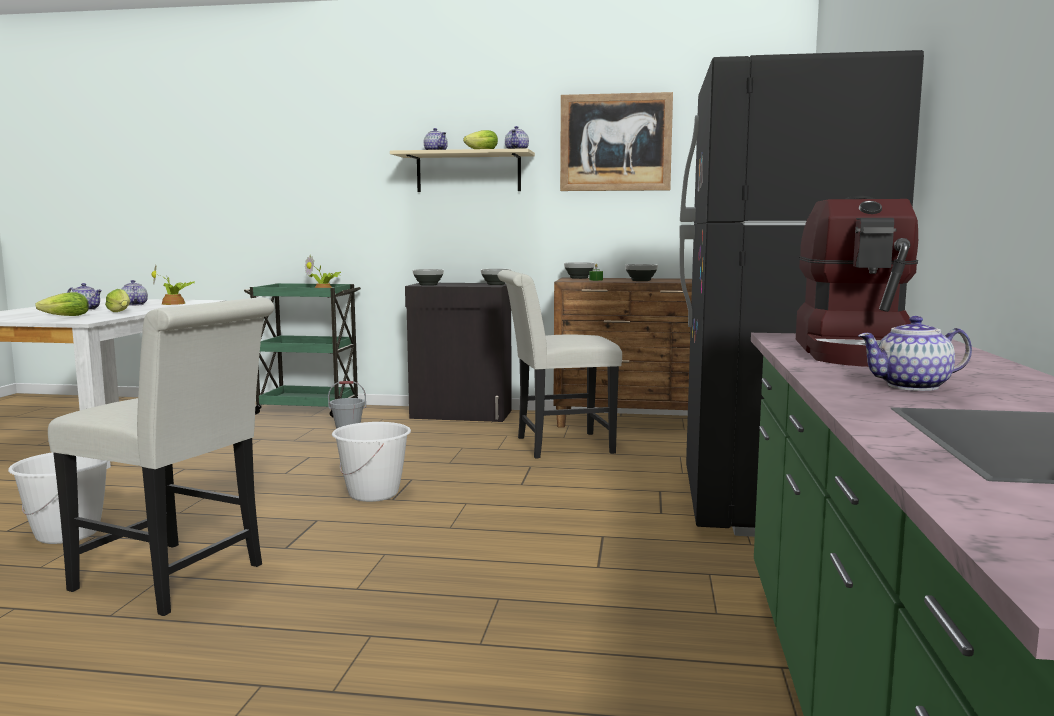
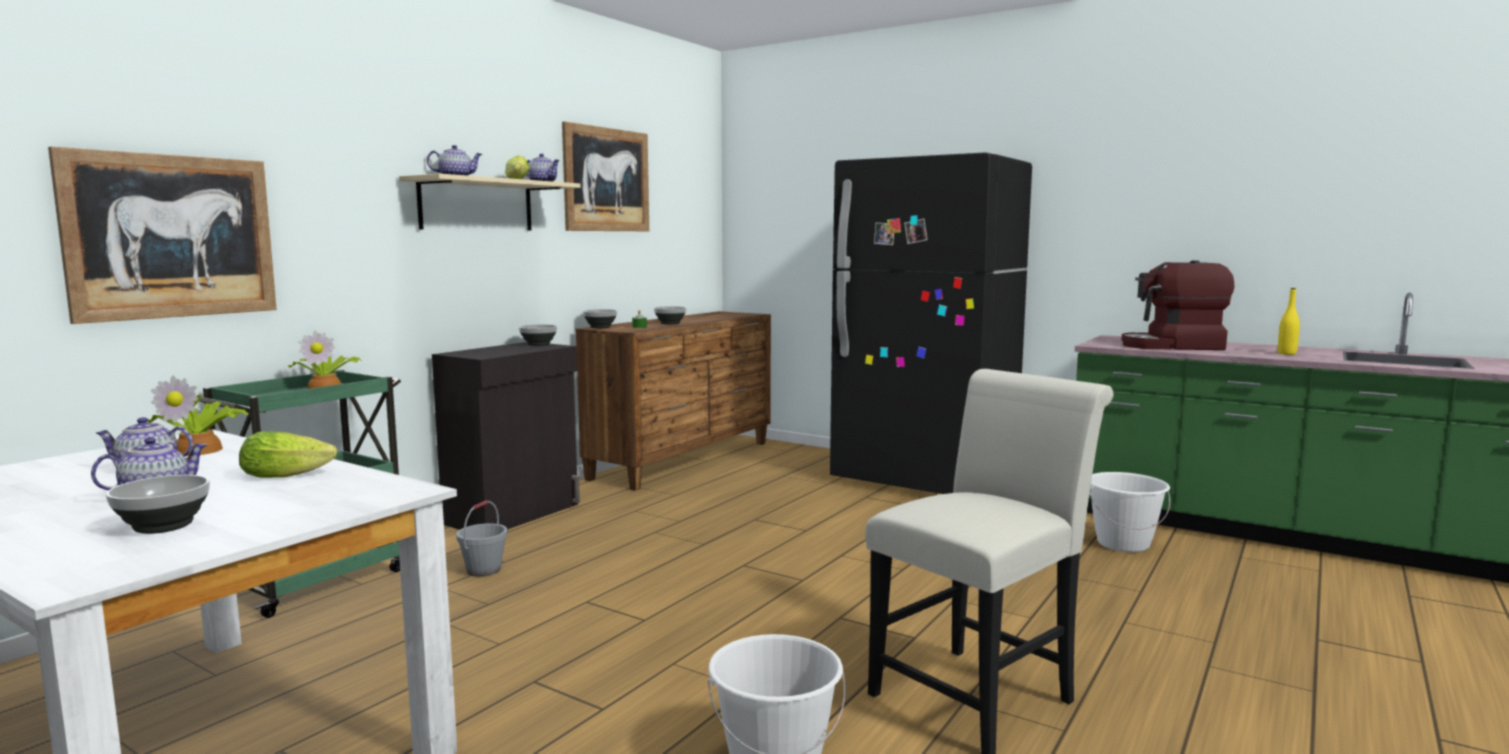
camera: 65 degrees left, 0 degrees up
(63, 316) = (273, 504): lettuce -> none
(267, 198) = (172, 236): none -> picture
(374, 494) = (776, 585): white bucket -> white bucket (1123, 544)
(428, 285) = (488, 355): bowl -> bowl (162, 526)
(556, 446) = (700, 501): white chair -> none
(857, 352) = (1172, 346): coffee machine -> coffee machine turned 150 degrees clockwise
(912, 386) = (1286, 353): teapot -> yellow bottle

